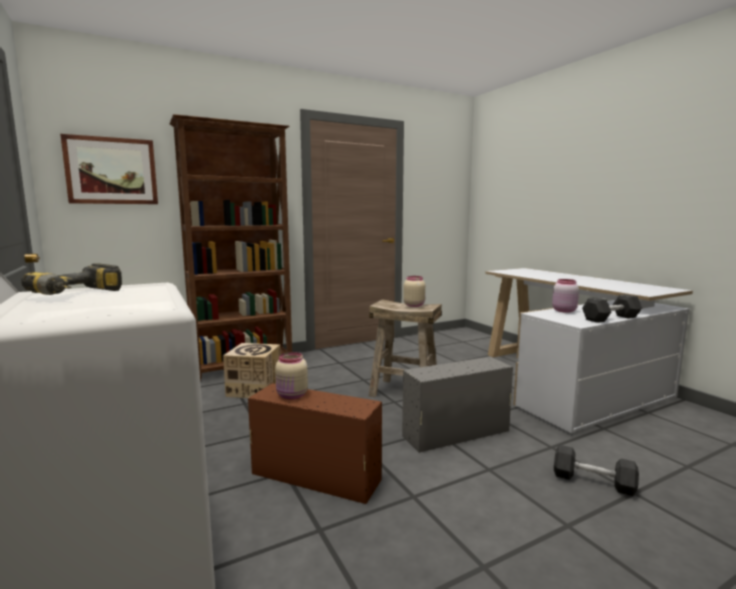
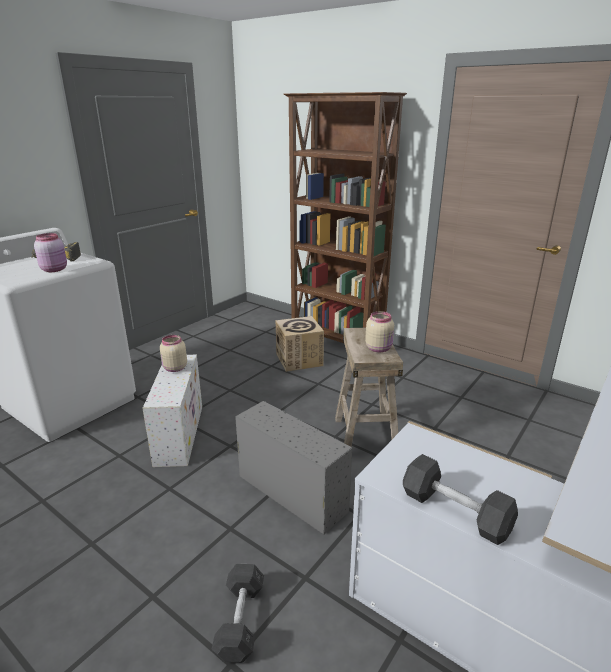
camera: 65 degrees right, 15 degrees up
(112, 171) = (276, 141): picture -> none
(314, 476) = (179, 433): brown storage box -> white storage box
(563, 310) = (466, 459): pink jar -> pink jar (55, 269)

